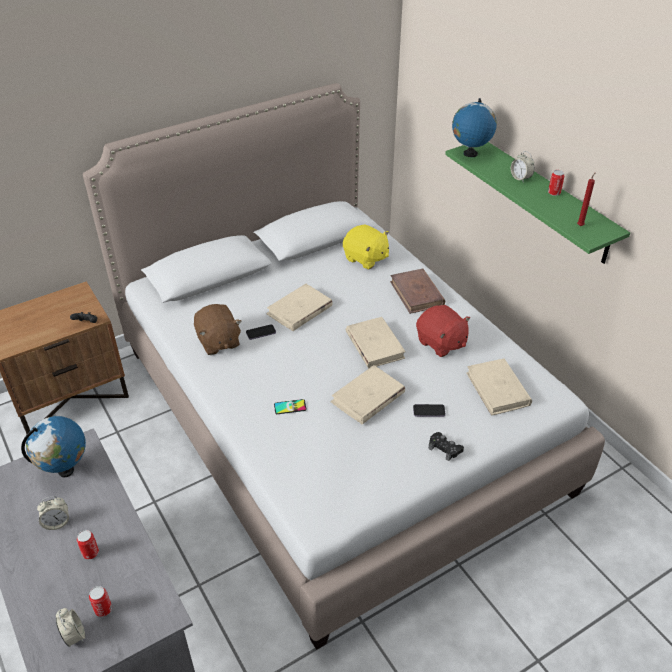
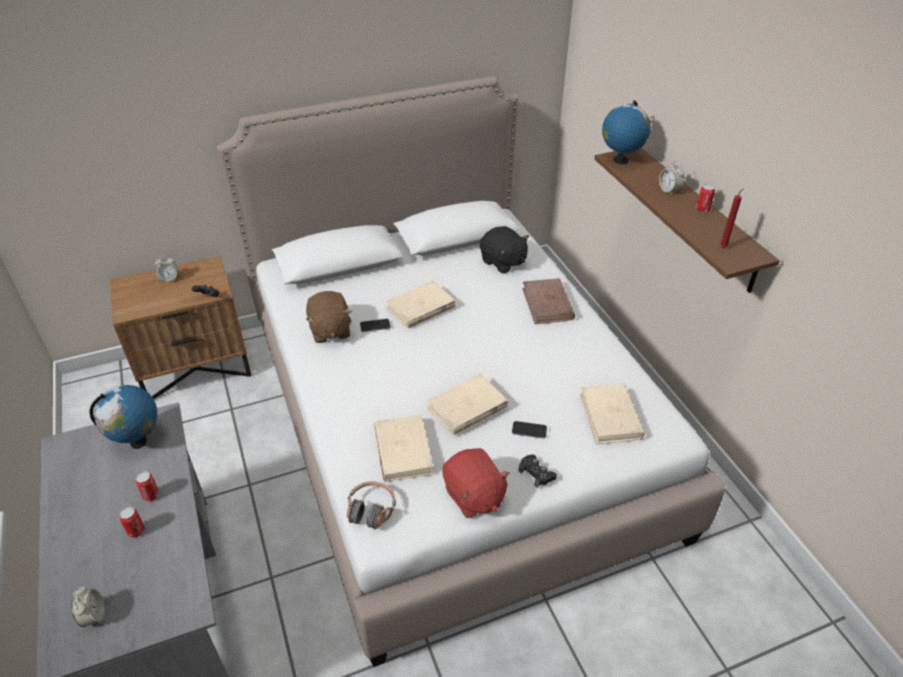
camera: 10 degrees right, 0 degrees up
(57, 523) = (113, 494): alarm clock -> alarm clock (169, 278)
(103, 609) = (131, 593): can -> can (151, 495)
(290, 407) = (383, 406): phone -> none
(304, 502) = (371, 510): none -> headphones
(365, 258) = (503, 262): yellow plush toy -> black plush toy
(374, 345) = (489, 352): beige book -> beige book (403, 450)
(441, 343) = (560, 359): red plush toy -> red plush toy (473, 496)
(546, 201) = (696, 218): green shelf -> brown shelf

